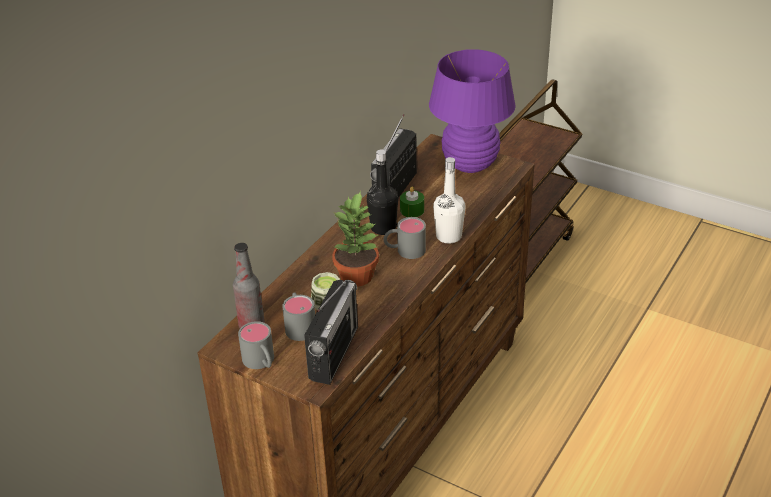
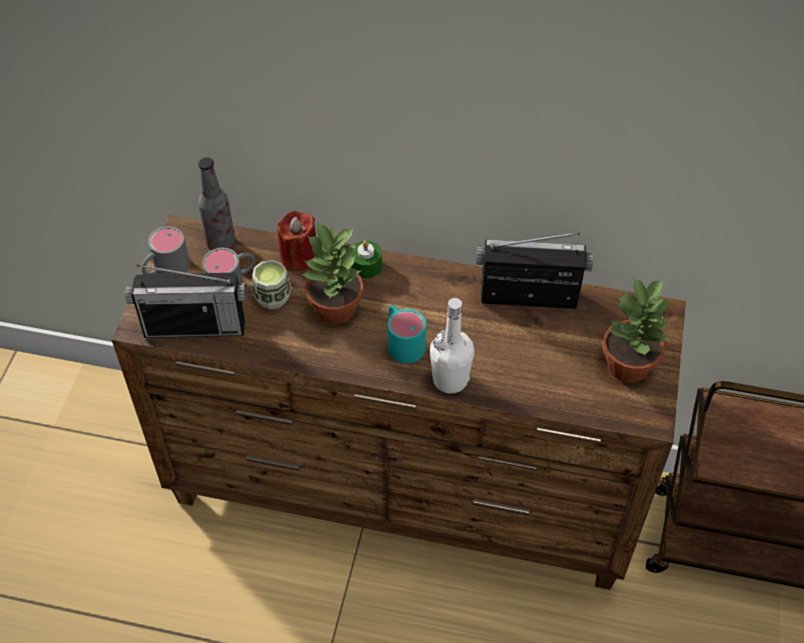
camera: 70 degrees right, 15 degrees up
(294, 285) = (299, 257): none -> red candle
(383, 228) = (440, 307): black bottle -> none
(404, 250) = (402, 341): grey mug -> turquoise mug
(412, 210) = (490, 327): green candle -> green candle (366, 266)
(469, 164) = (628, 364): purple table lamp -> potted plant

